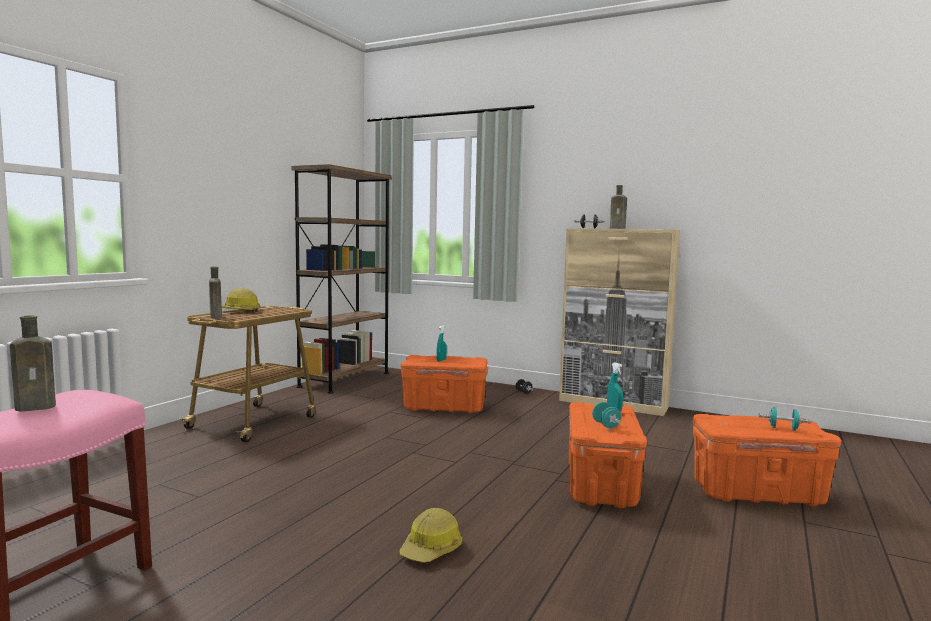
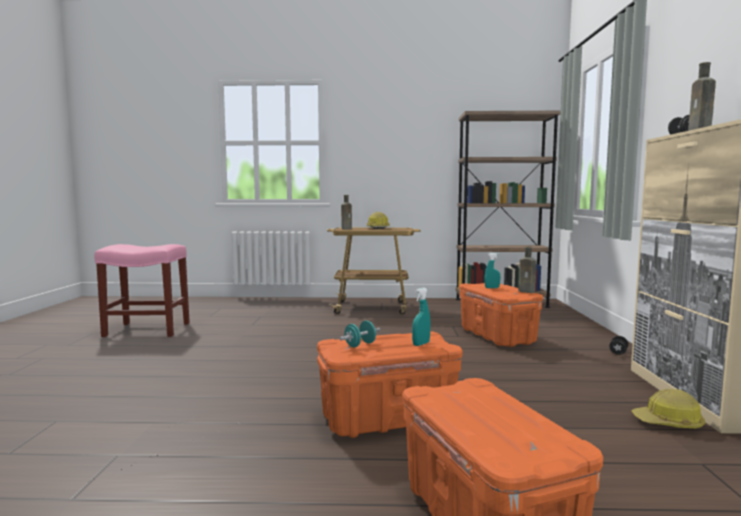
camera: 65 degrees right, 0 degrees up
(38, 407) = (145, 246): brown bottle -> brown bottle (528, 292)
(431, 549) = (214, 381): hard hat -> hard hat (668, 423)
(783, 429) = (482, 426): turquoise dumbbell -> none

